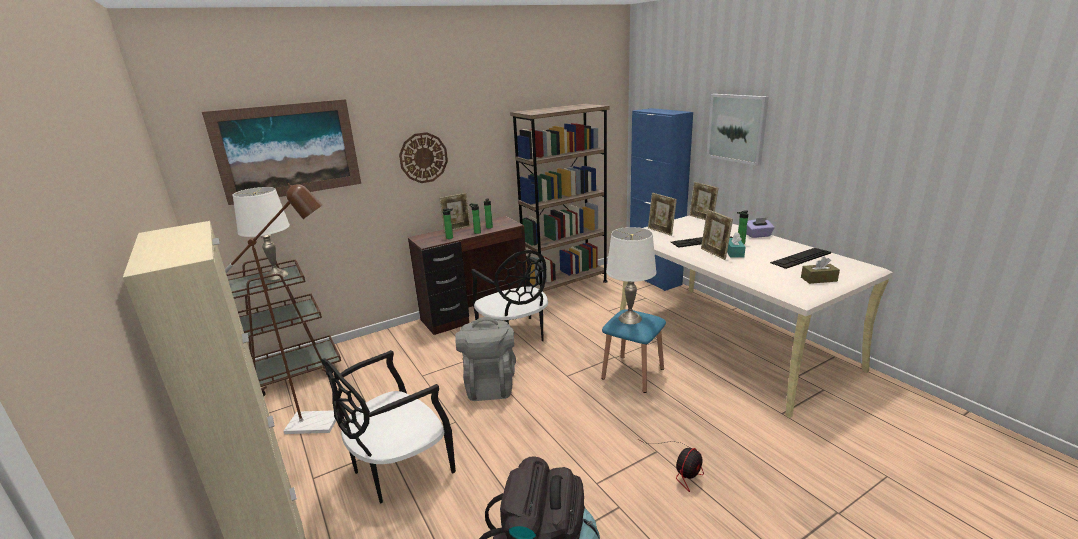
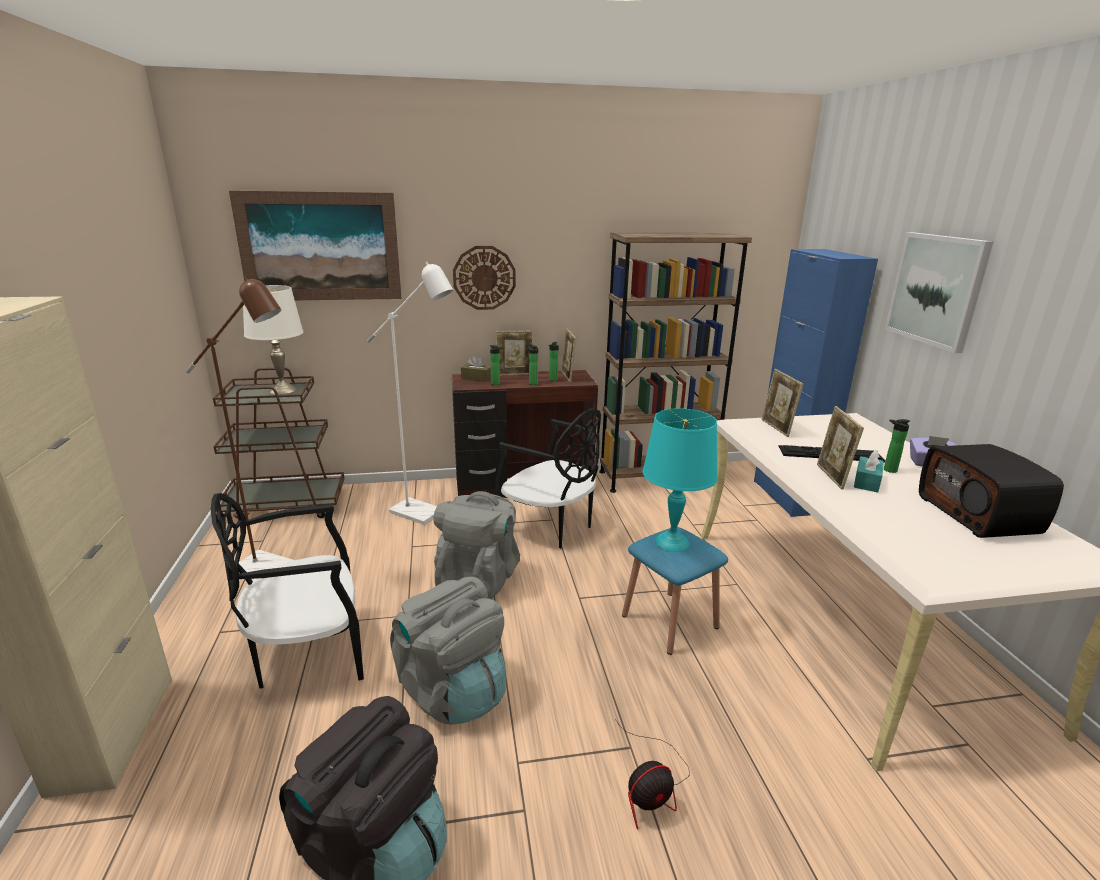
camera: 20 degrees right, 0 degrees up
(414, 351) = (423, 514): none -> white floor lamp
(515, 336) = (550, 527): black chair -> black chair turned 45 degrees counterclockwise
(524, 457) = (453, 691): none -> grey backpack
(629, 318) = (671, 542): white table lamp -> turquoise table lamp
(702, 218) = (857, 422): picture frame -> picture frame (567, 376)
(800, 258) = (979, 515): keyboard -> radio
(819, 279) = (985, 558): brown tissue box -> brown tissue box (476, 378)

